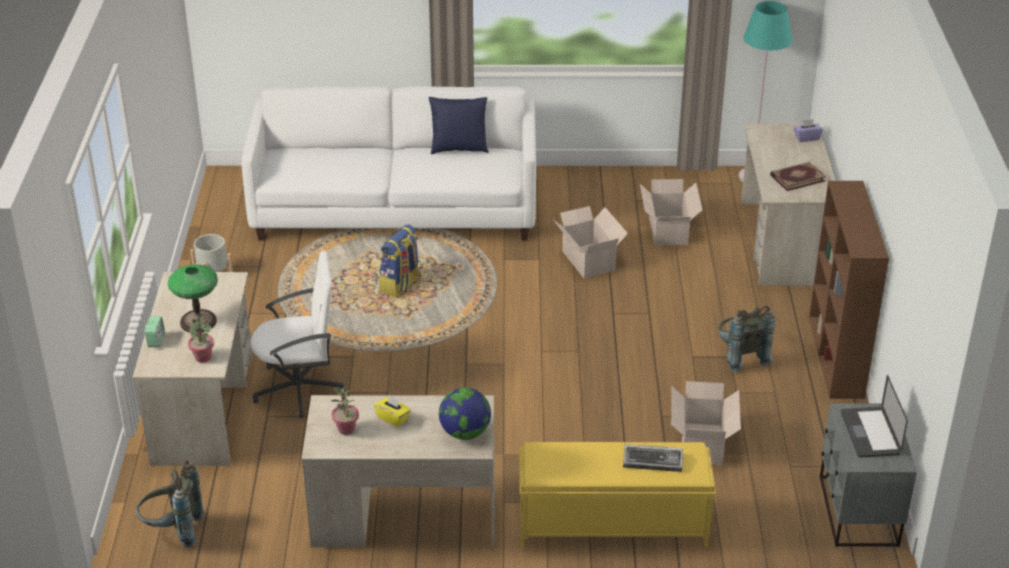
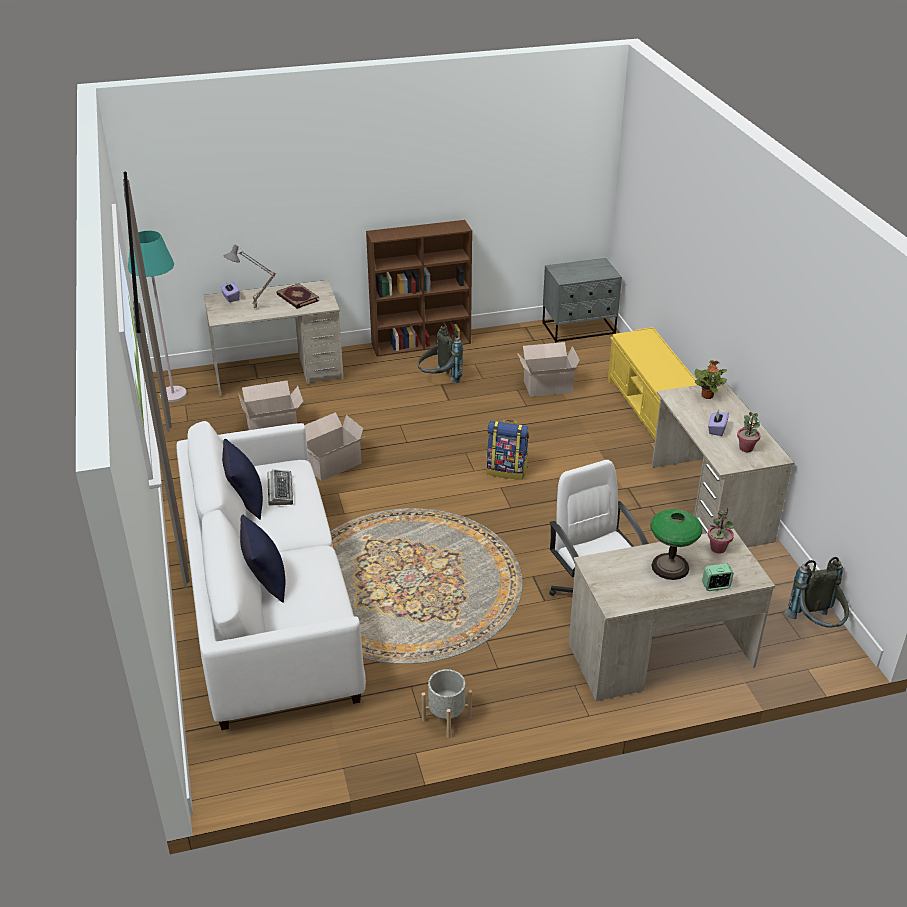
camera: 105 degrees left, 0 degrees up
(346, 150) = (266, 583): none -> blue pillow
(393, 418) = (716, 429): yellow tissue box -> purple tissue box
(401, 285) = (410, 570): backpack -> backpack (507, 470)
(465, 433) = (707, 395): globe -> potted plant
(653, 461) = (646, 349): keyboard -> keyboard (280, 490)
(774, 150) = (255, 310): none -> grey table lamp
(870, 433) = (580, 271): laptop -> none

